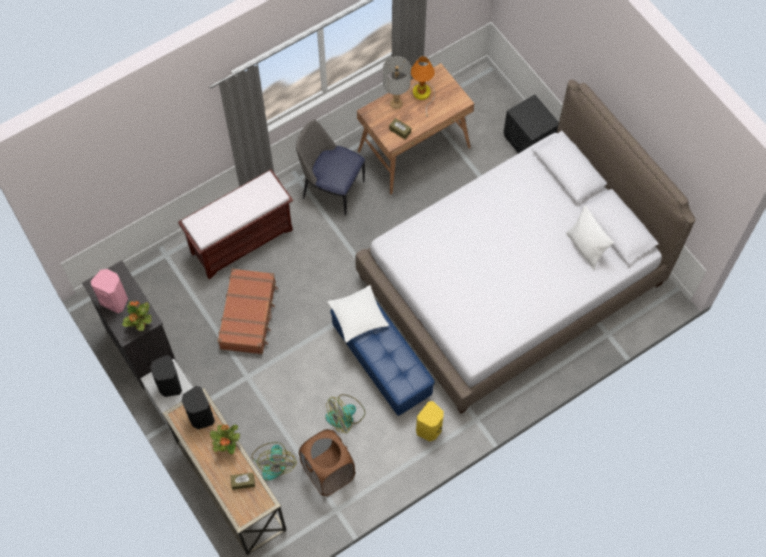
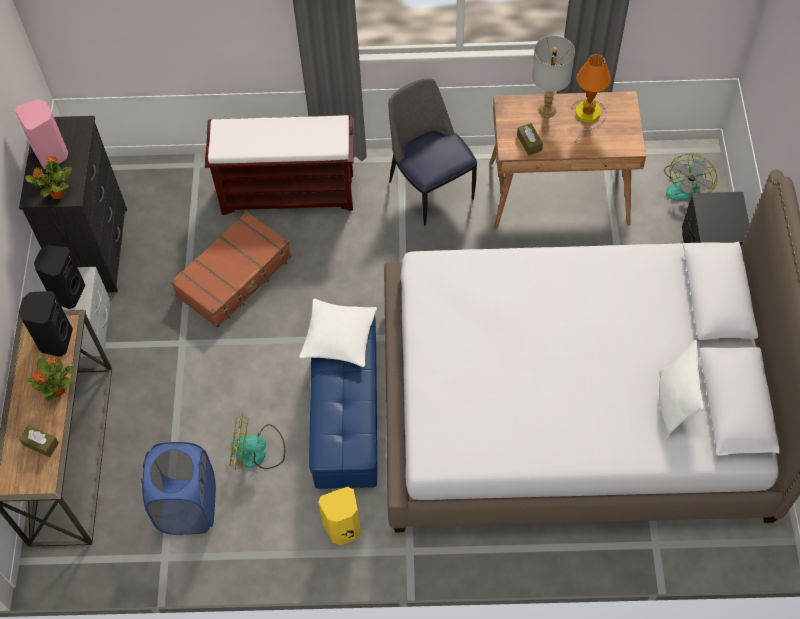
camera: 35 degrees right, 5 degrees down
(274, 461) = (138, 456): fan -> fan (686, 184)
(328, 472) = (188, 507): brown laundry basket -> blue laundry basket

